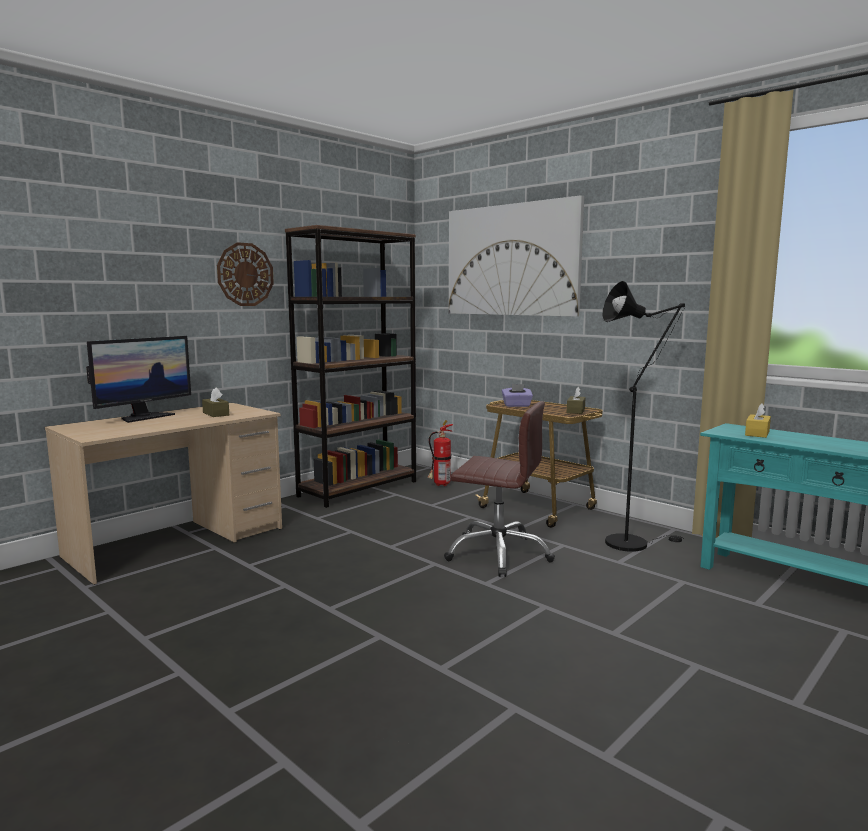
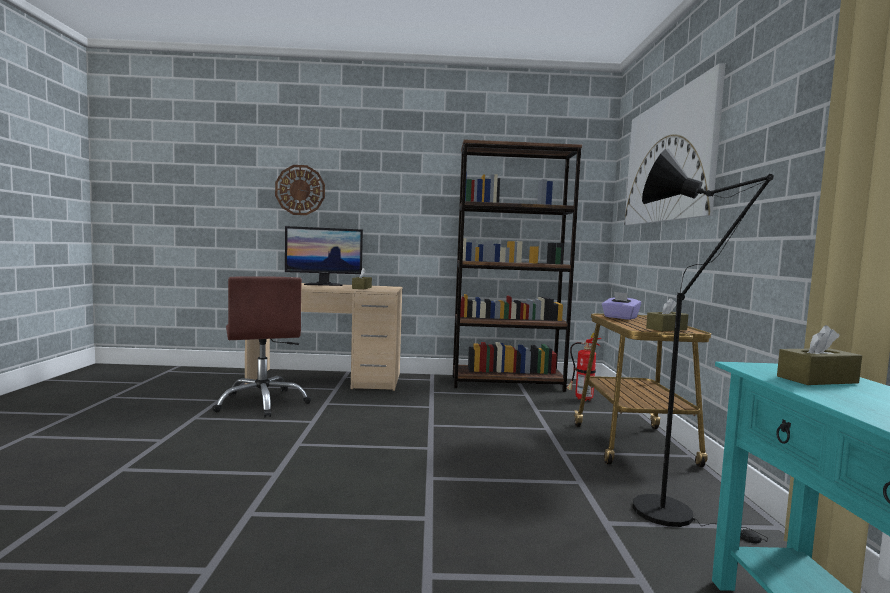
camera: 45 degrees right, 5 degrees down
(245, 274) = (424, 186): wall clock -> wall clock (300, 190)
(498, 554) = (498, 463): brown office chair -> brown office chair (262, 403)
(757, 433) = (817, 379): yellow tissue box -> brown tissue box

